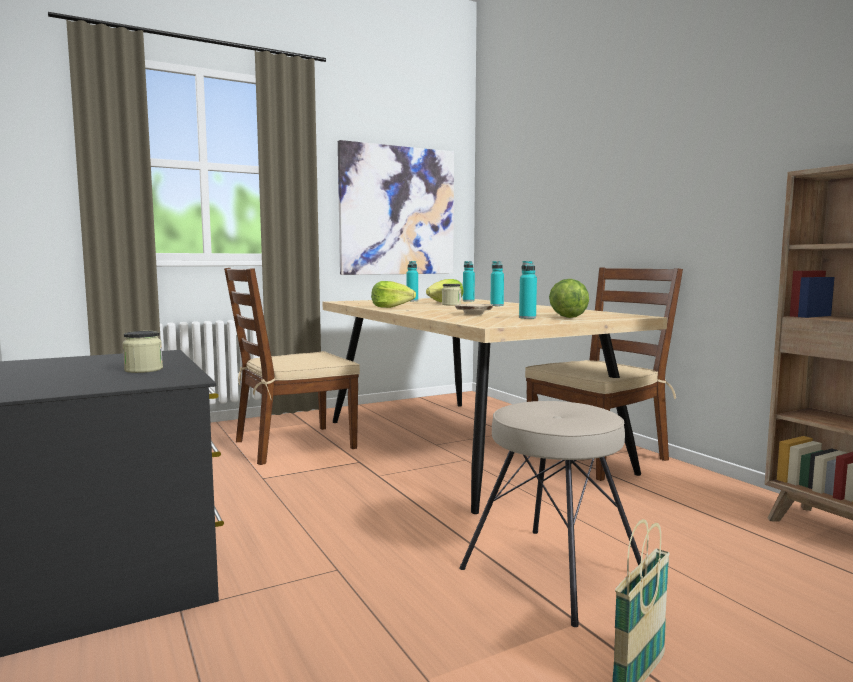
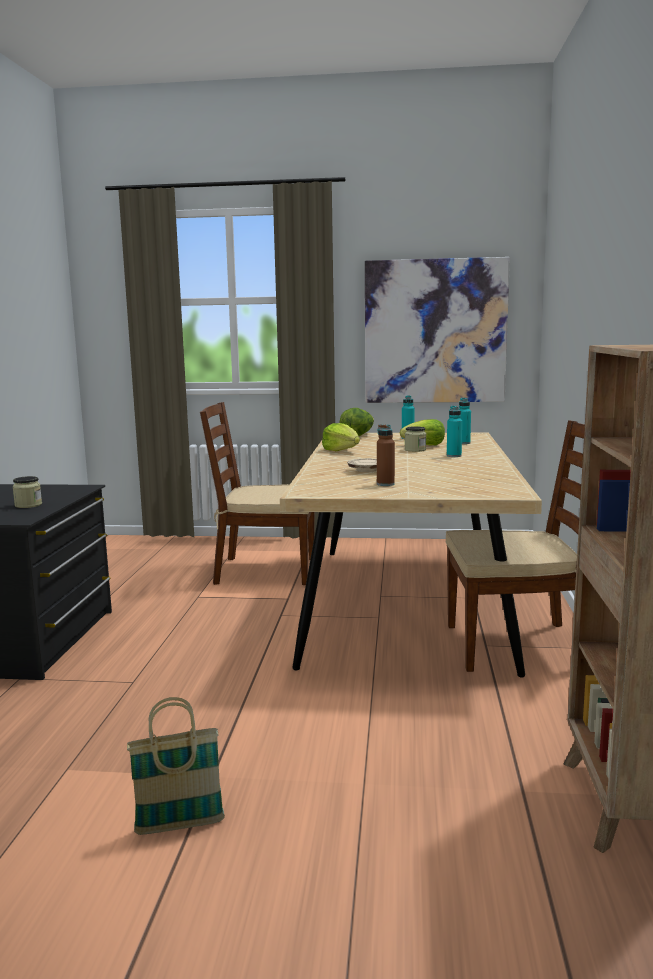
camera: 35 degrees right, 5 degrees up
(527, 318) = (385, 484): turquoise bottle -> brown bottle
(553, 571) = (265, 734): beige stool -> none
(567, 317) = (430, 487): lettuce -> lettuce (357, 435)

